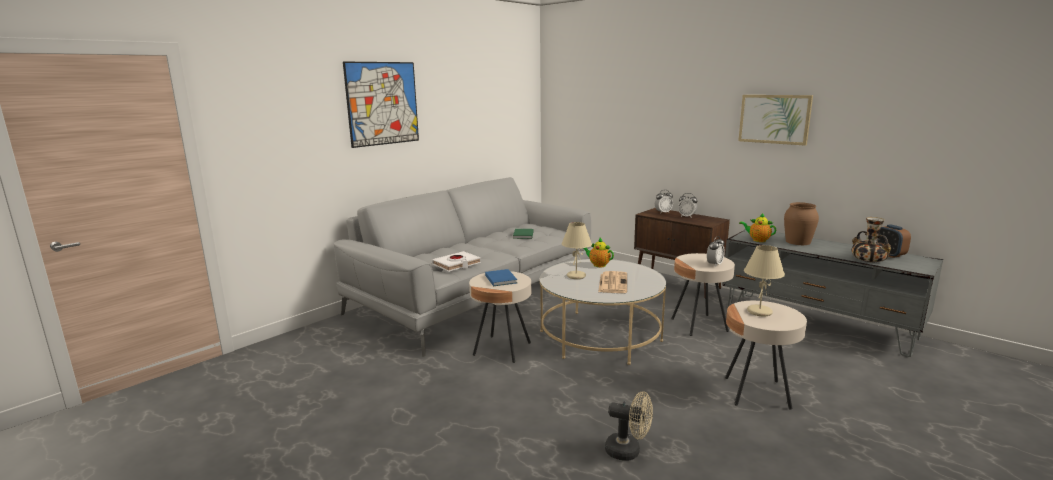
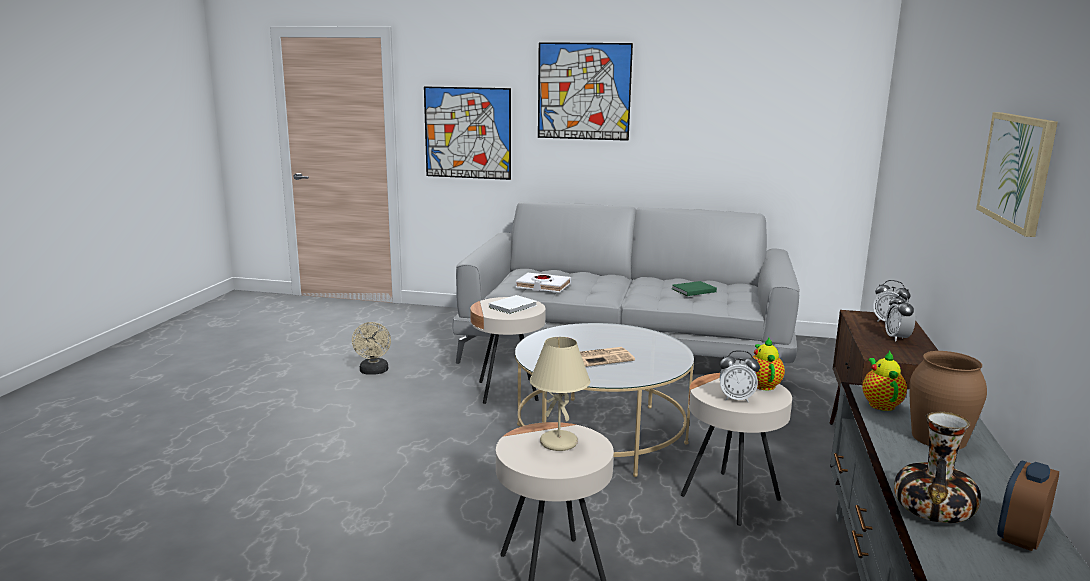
camera: 60 degrees right, 0 degrees up
(285, 153) = (467, 133): none -> picture
(501, 279) = (514, 306): blue book -> white book
(576, 276) = (591, 339): beige table lamp -> none
(598, 265) = (650, 342): teapot -> teapot (763, 384)
(628, 451) = (350, 497): beige fan -> beige fan (374, 372)

